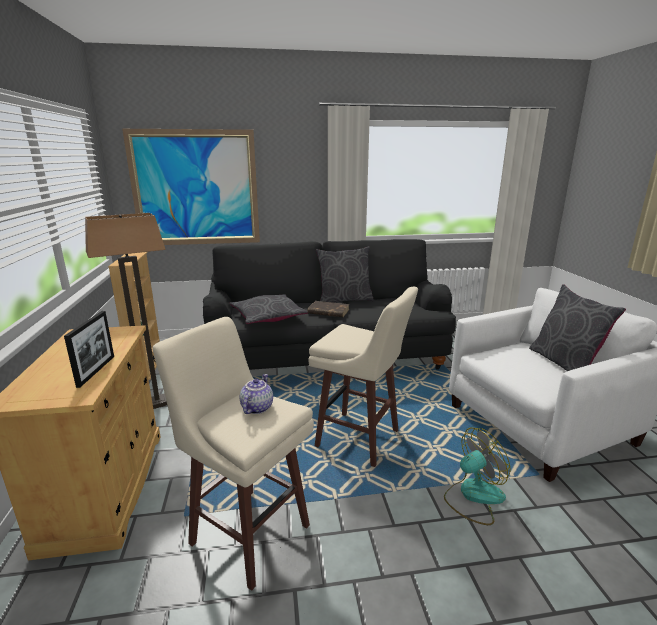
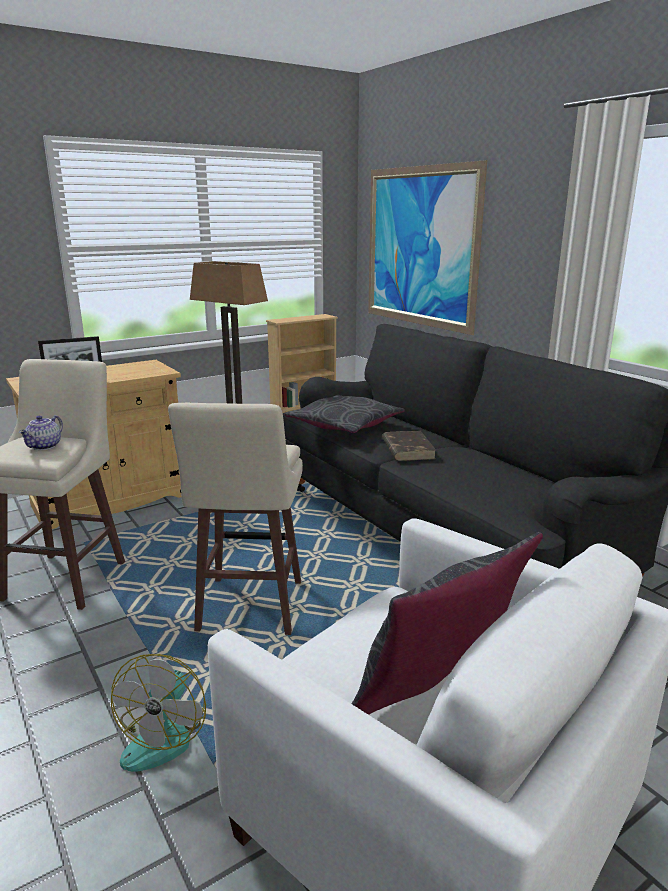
camera: 65 degrees right, 0 degrees up
(256, 407) = (45, 446): teapot -> teapot turned 120 degrees clockwise
(344, 300) = (478, 451): grey pillow -> none
(473, 496) = (164, 735): fan -> fan turned 60 degrees clockwise

